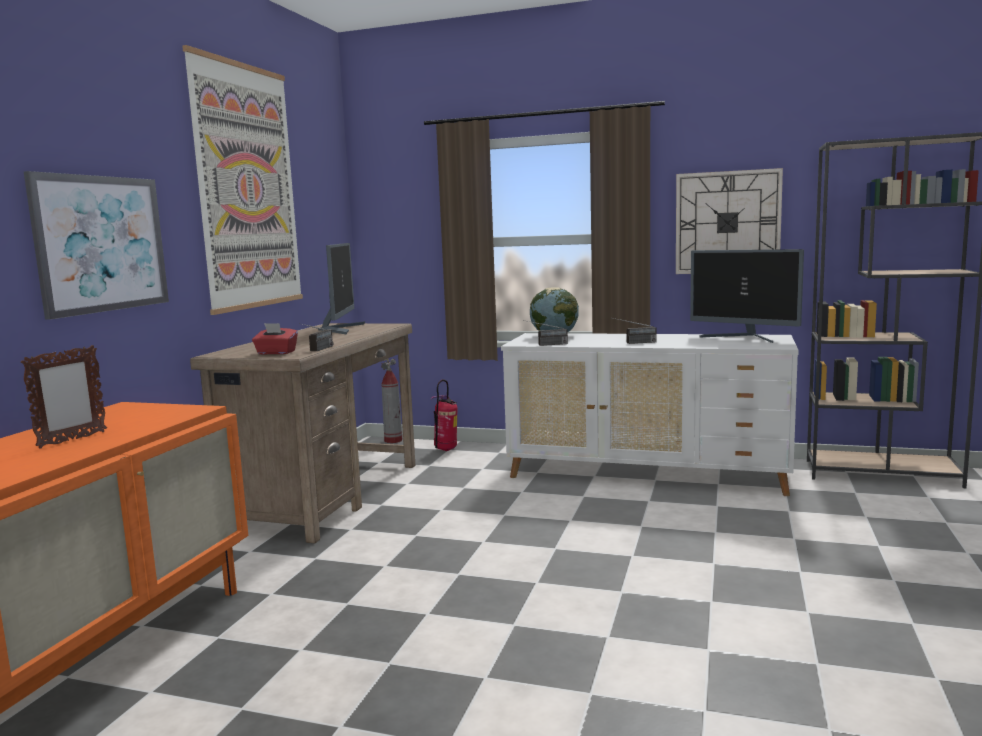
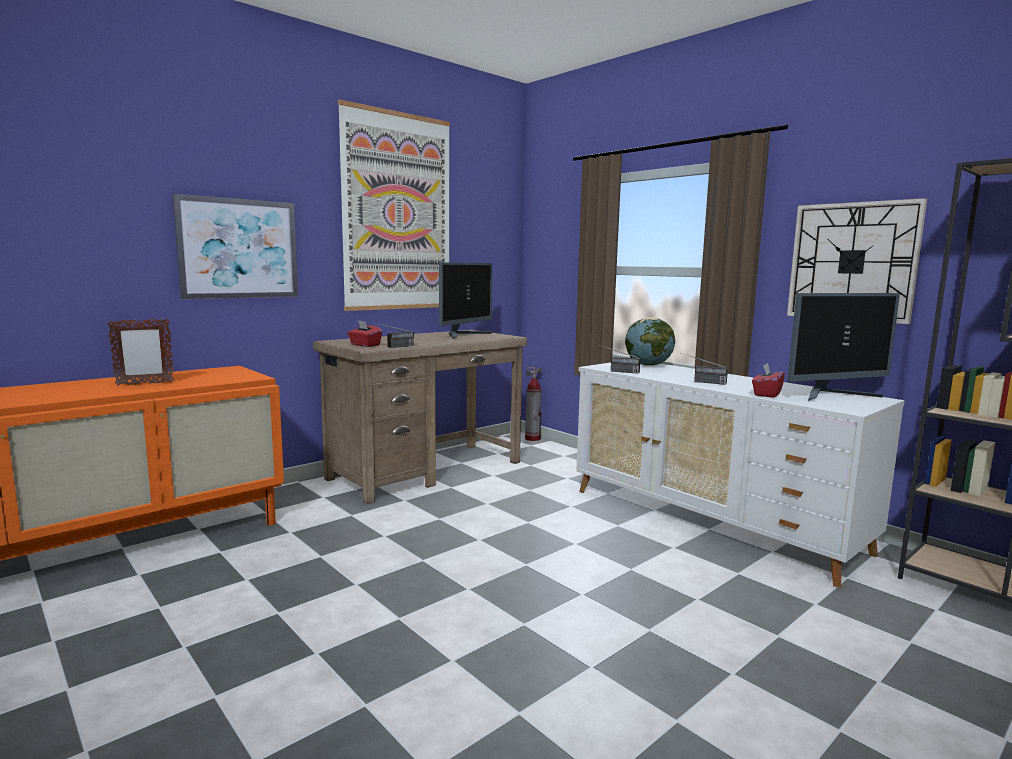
camera: 30 degrees right, 0 degrees up
(446, 450) = (561, 455): fire extinguisher -> none
(702, 344) = (766, 394): none -> red tissue box
(744, 338) = (833, 395): monitor -> monitor turned 90 degrees counterclockwise

